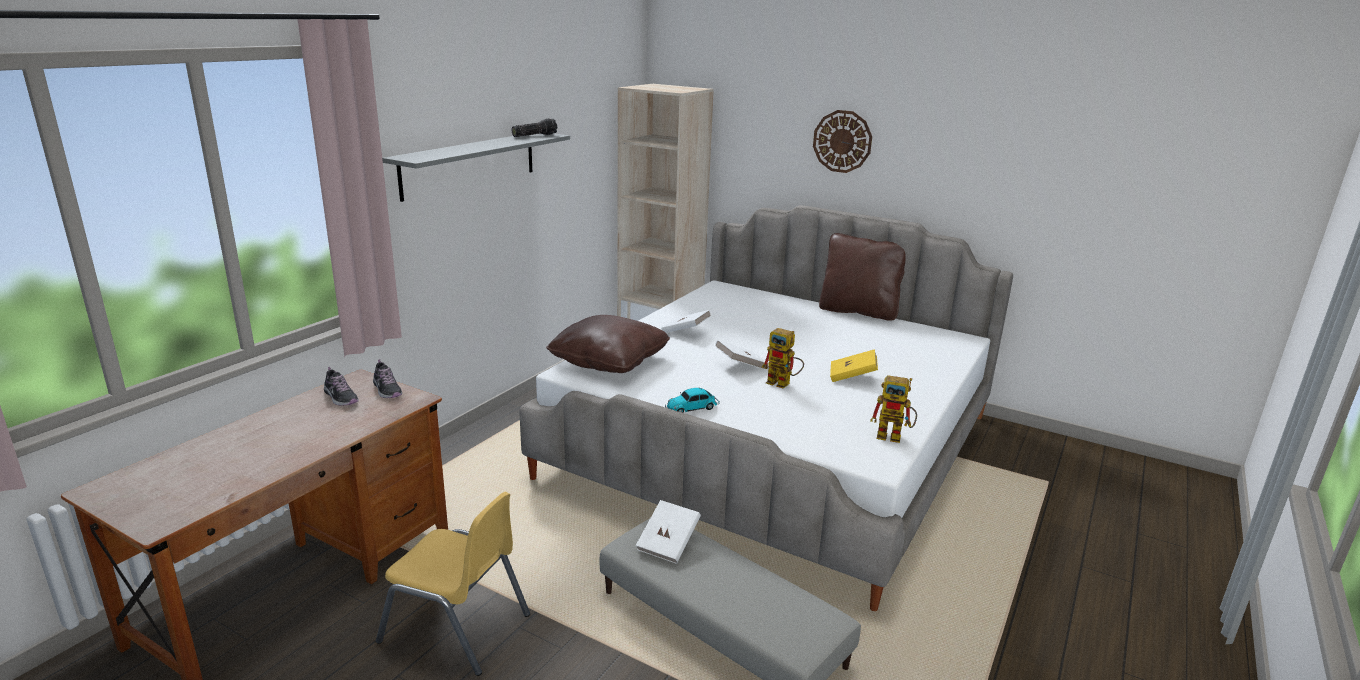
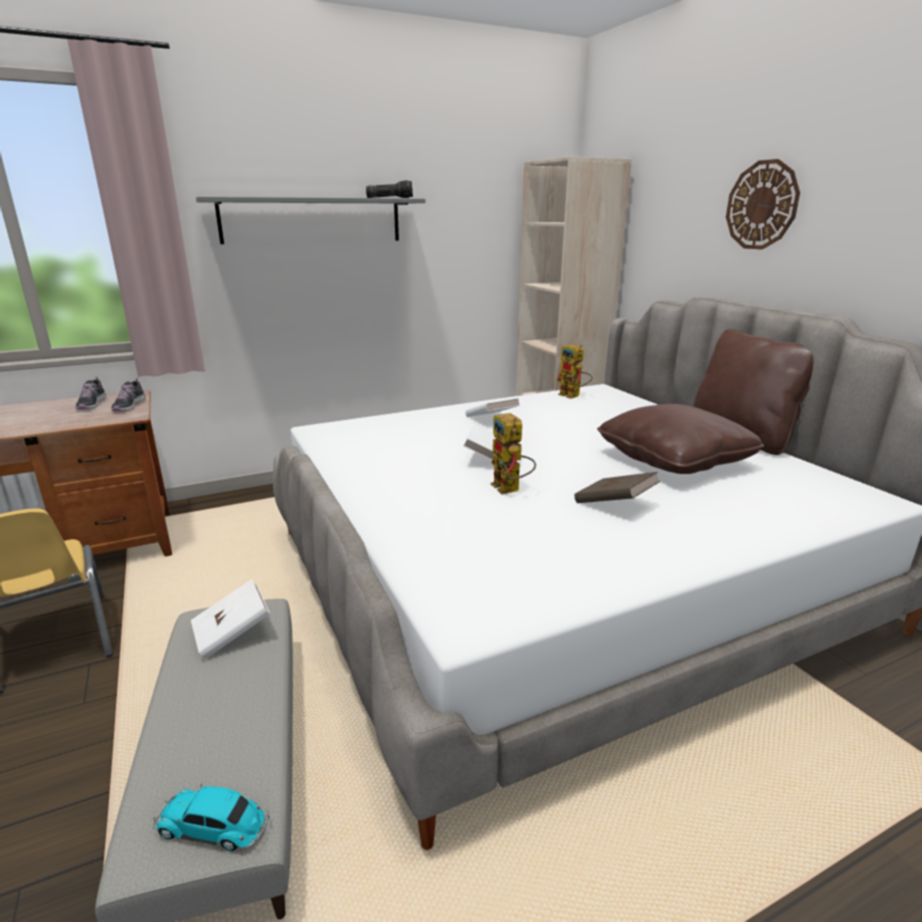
camera: 35 degrees right, 0 degrees up
(609, 361) = (371, 429): brown pillow -> brown pillow (674, 460)
(693, 408) = (366, 488): toy car -> toy car (214, 826)
(852, 377) = (614, 504): yellow book -> brown book
(894, 436) = (555, 594): toy robot -> toy robot (573, 396)

